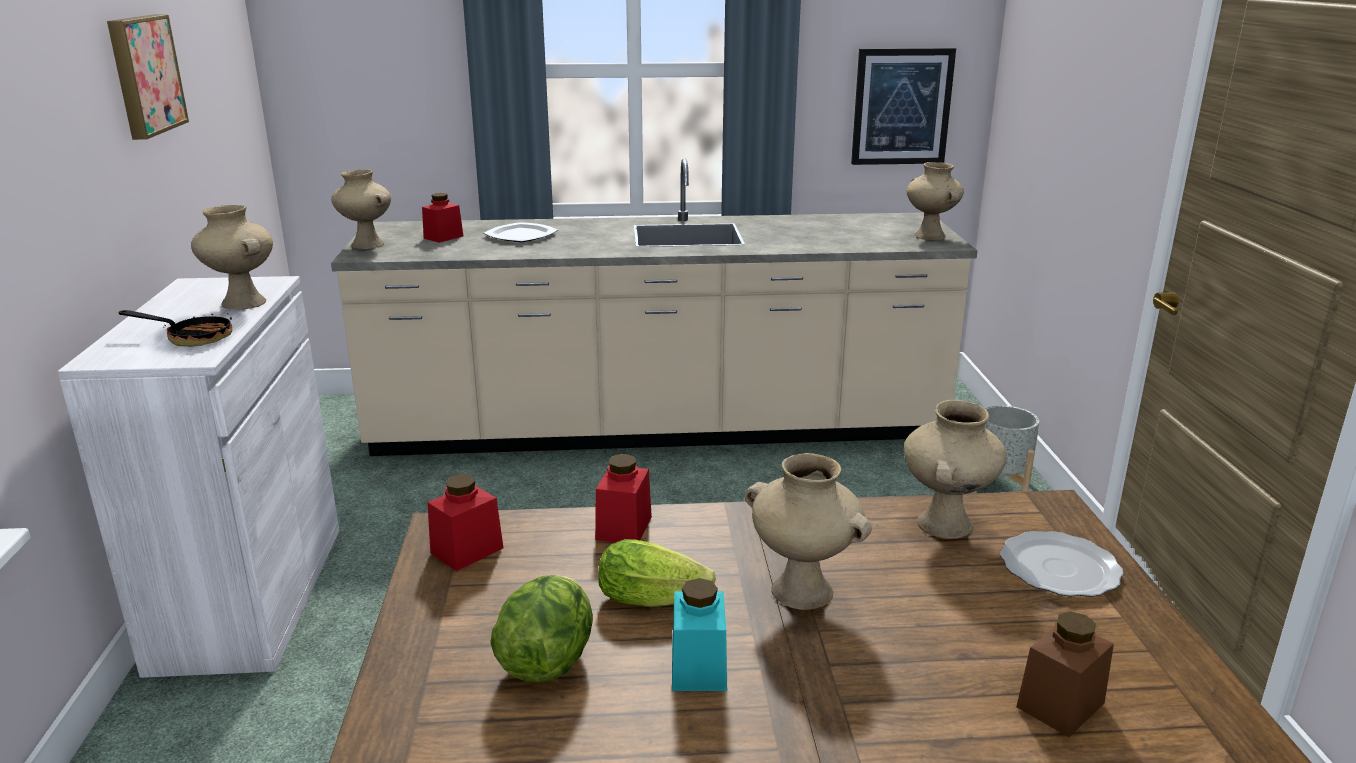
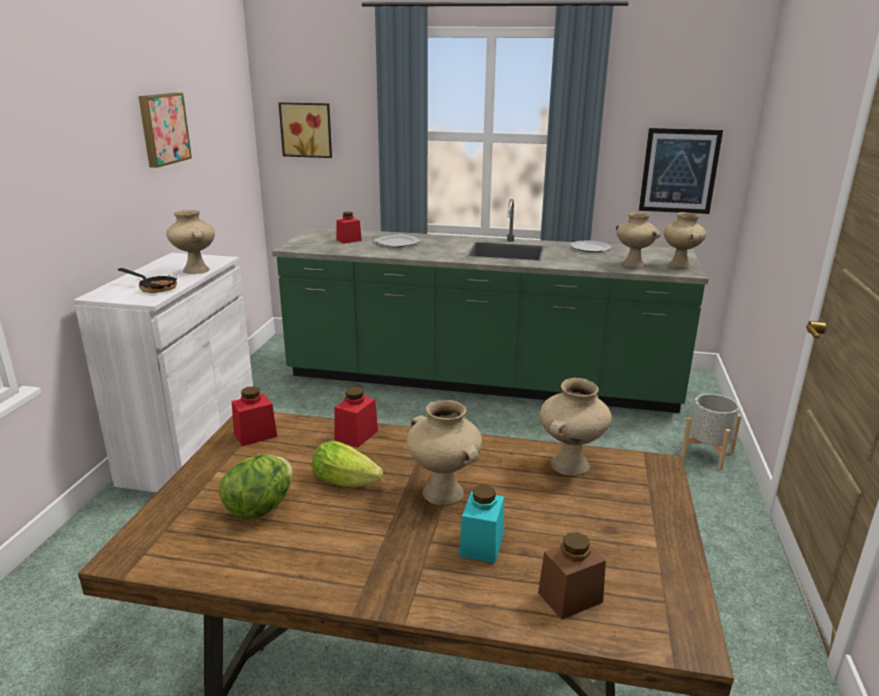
camera: 15 degrees right, 0 degrees up
(347, 69) = (307, 130): none -> picture
(366, 245) = (300, 241): beige vase -> beige vase (632, 265)
(658, 428) = (480, 381): beige counter -> green counter
(698, 667) = (347, 528): turquoise jar -> turquoise jar (481, 544)
(1059, 569) = (632, 508): plate -> plate (590, 248)

